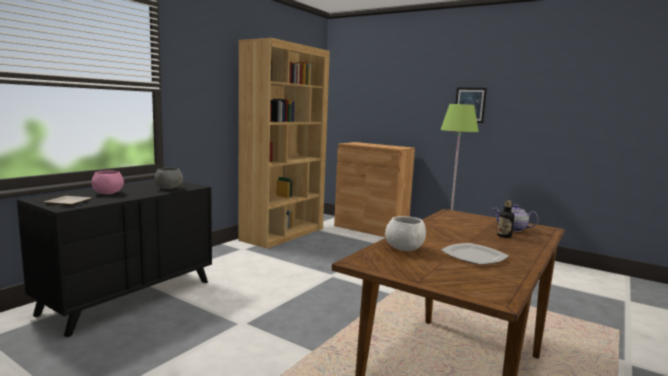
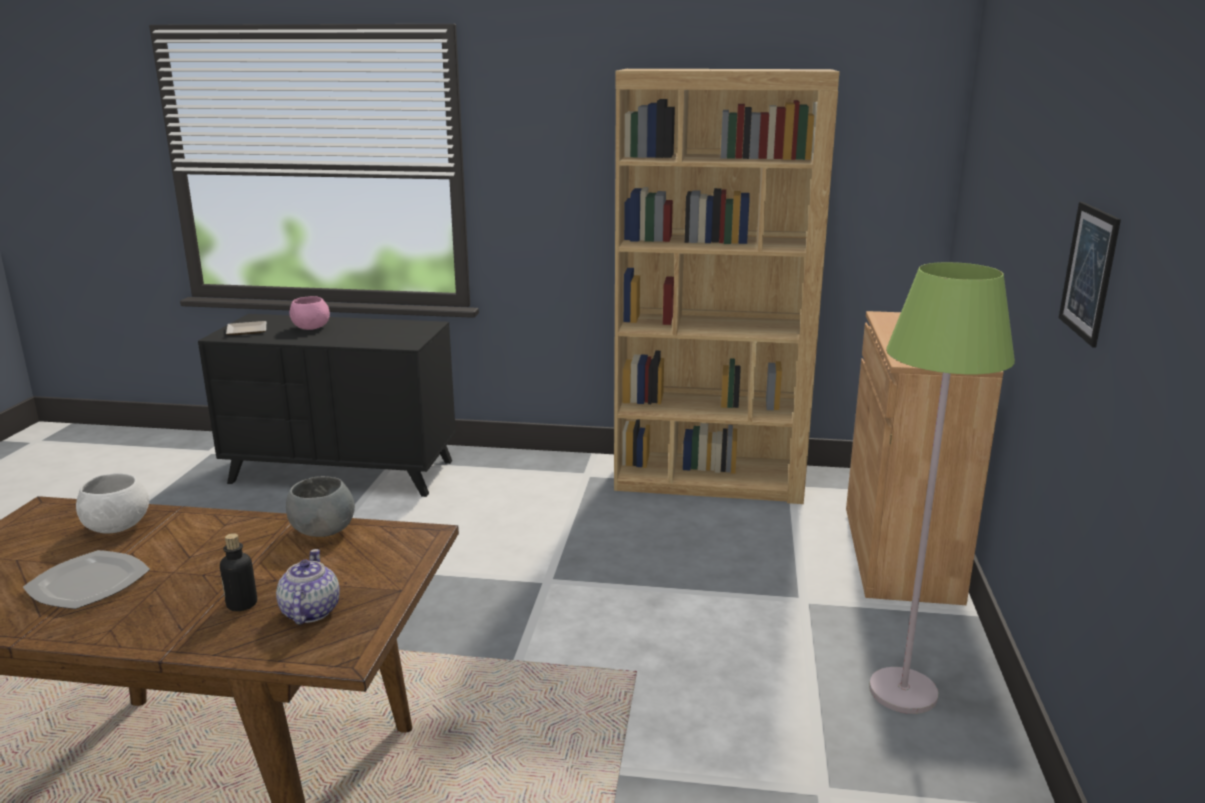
camera: 65 degrees right, 10 degrees up
(168, 188) = (374, 338): grey bowl -> grey bowl (323, 531)

